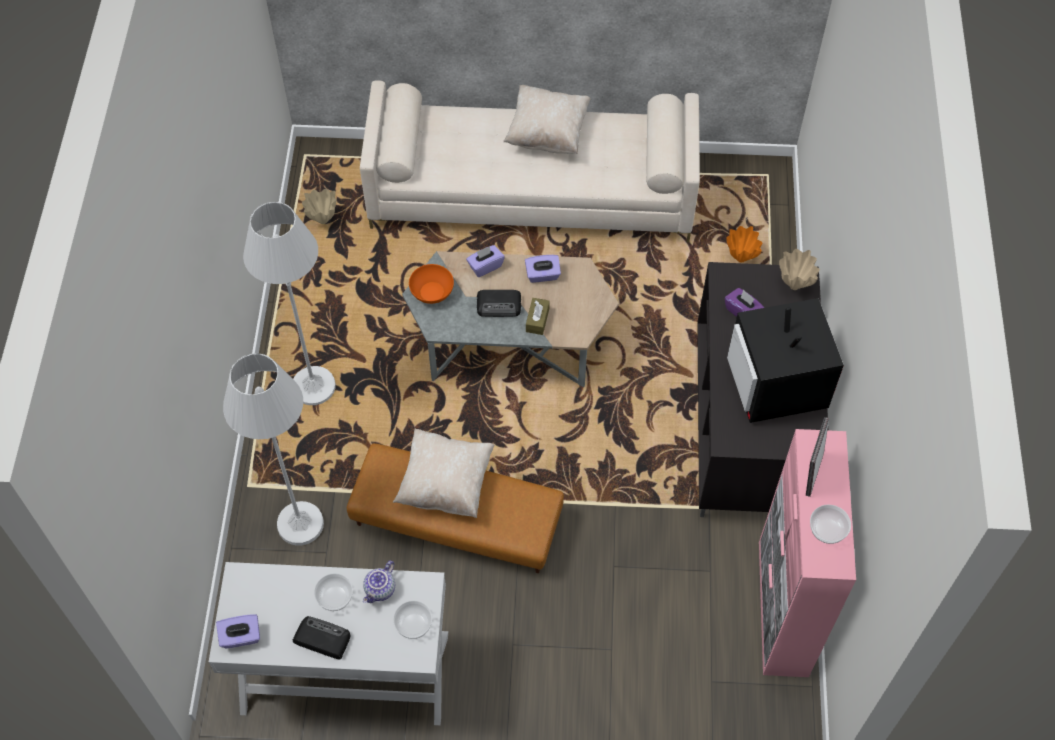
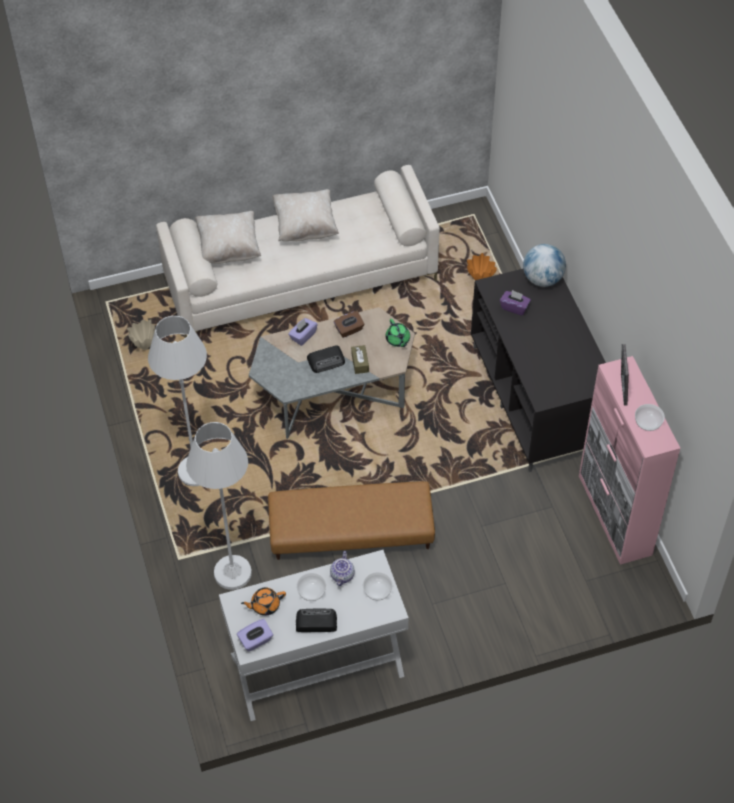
camera: 20 degrees left, 5 degrees down
(272, 595) = (265, 605): none -> orange teapot
(432, 292) = (271, 366): orange bowl -> none
(445, 483) = (339, 502): beige pillow -> beige pillow (228, 248)
(542, 275) = (349, 330): purple tissue box -> brown tissue box
(594, 305) = (398, 340): none -> green teapot
(777, 387) = (561, 351): television -> none
(793, 286) = (542, 279): beige vase -> globe

